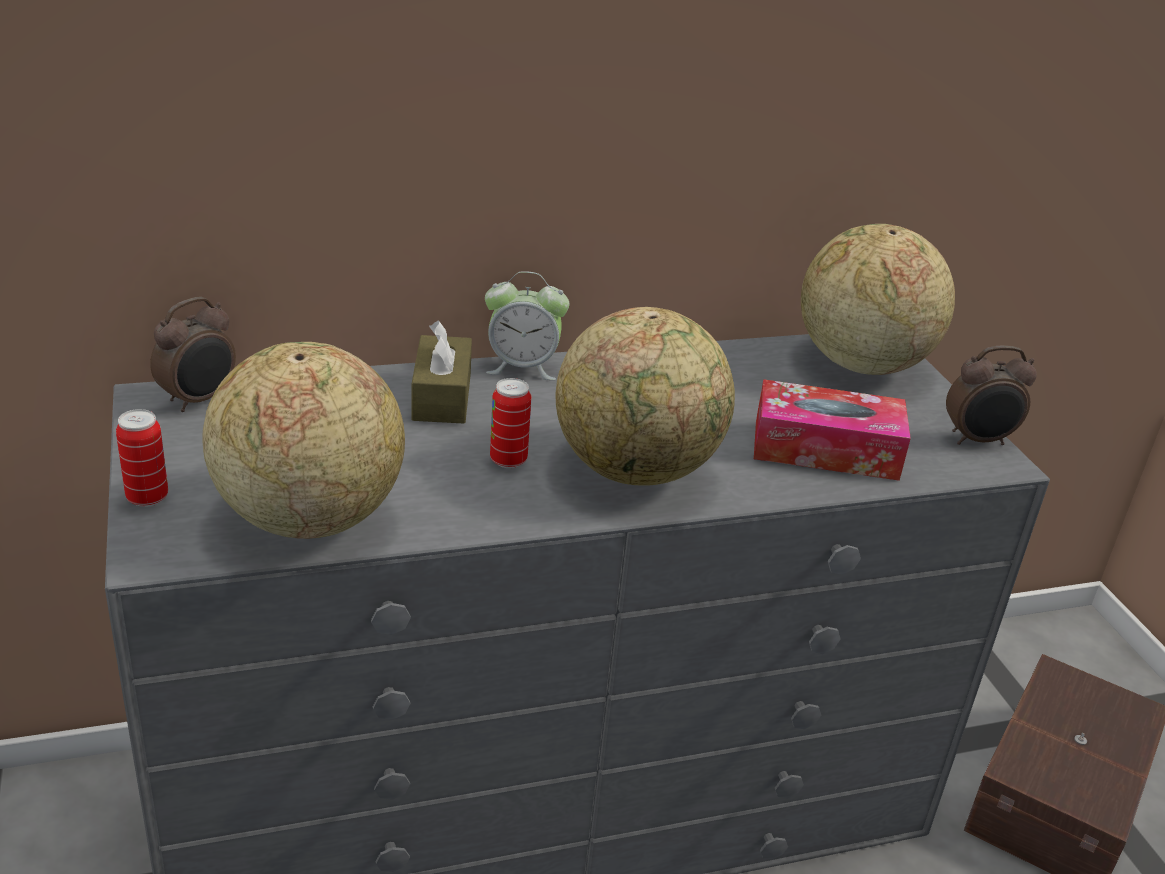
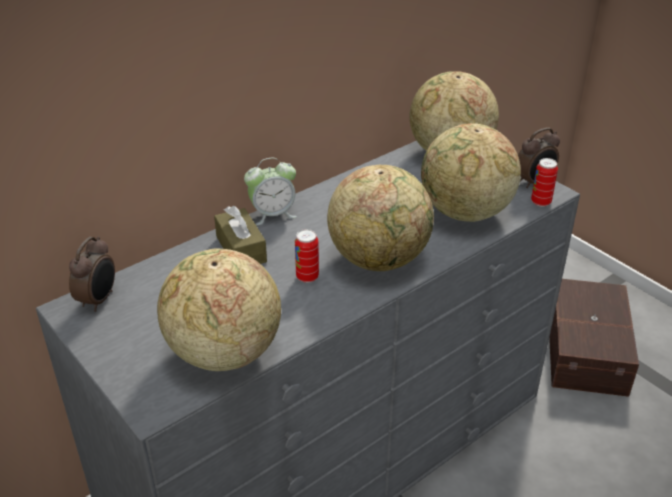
camera: 20 degrees left, 5 degrees up
(147, 497) = (119, 374): can -> can (541, 202)
(825, 449) = (465, 213): tissue box -> globe

